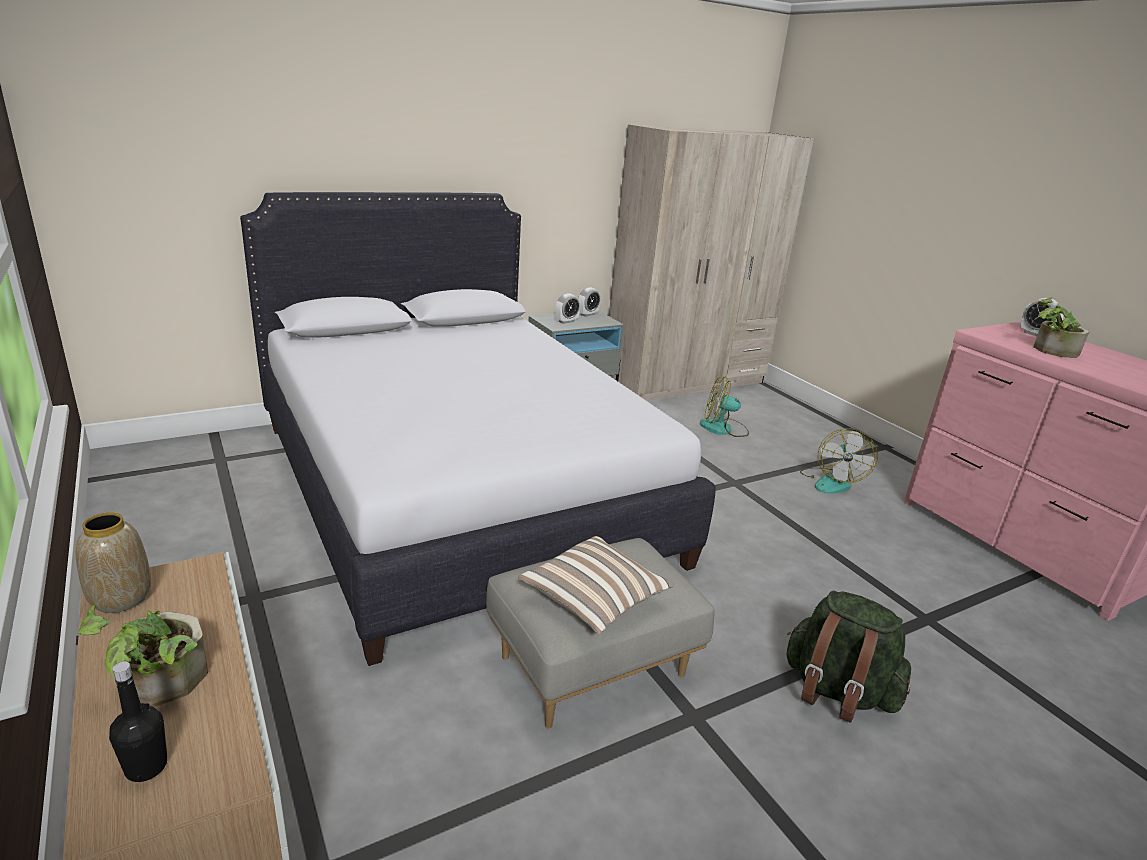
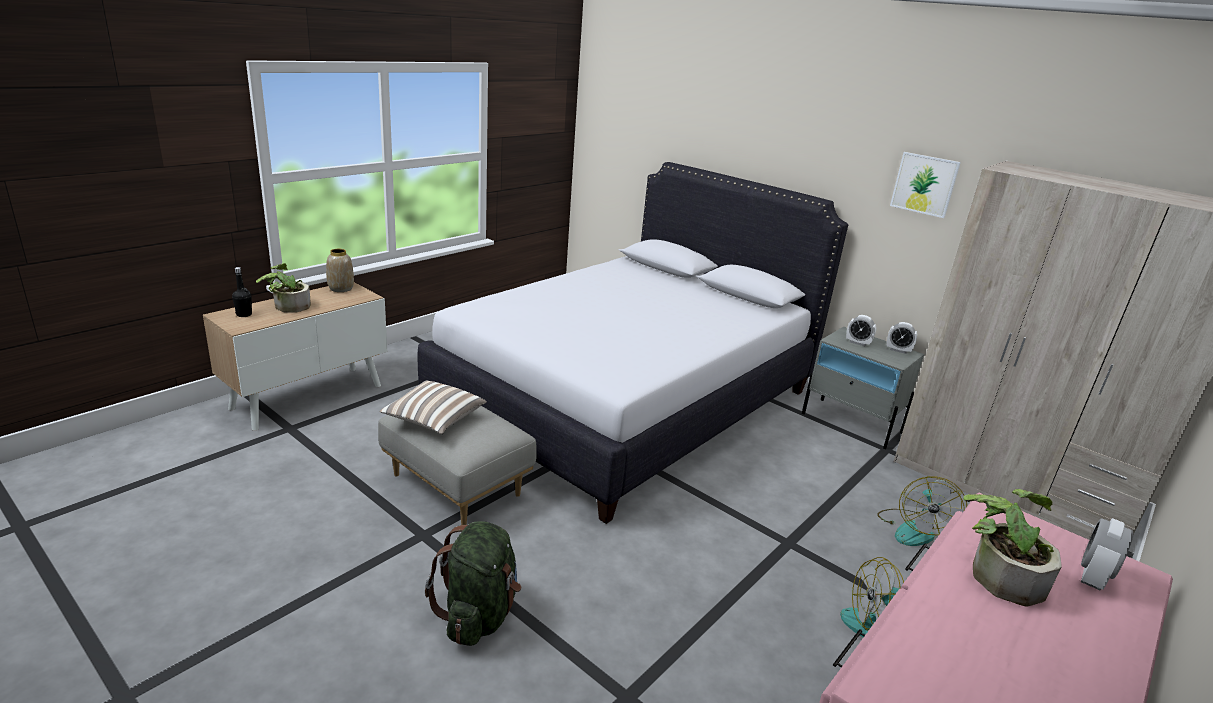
camera: 70 degrees right, 0 degrees up
(570, 158) = (924, 184): none -> picture
(723, 429) = (913, 529): fan -> fan turned 150 degrees counterclockwise

